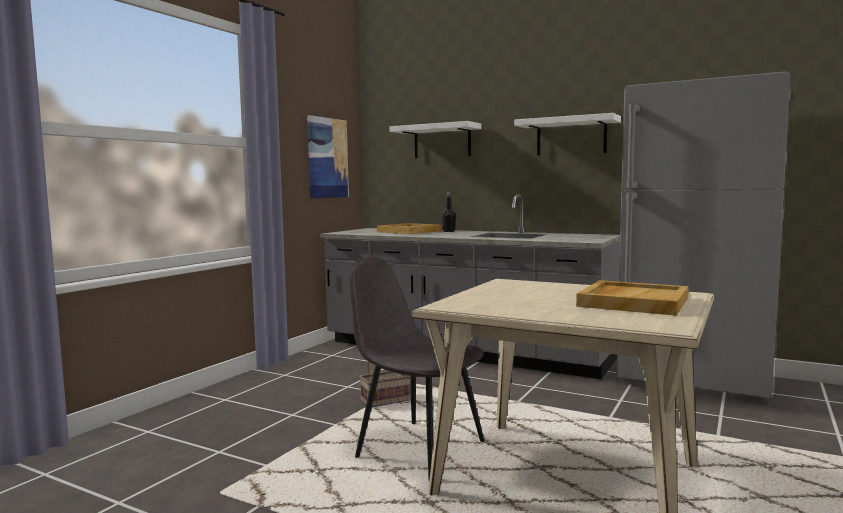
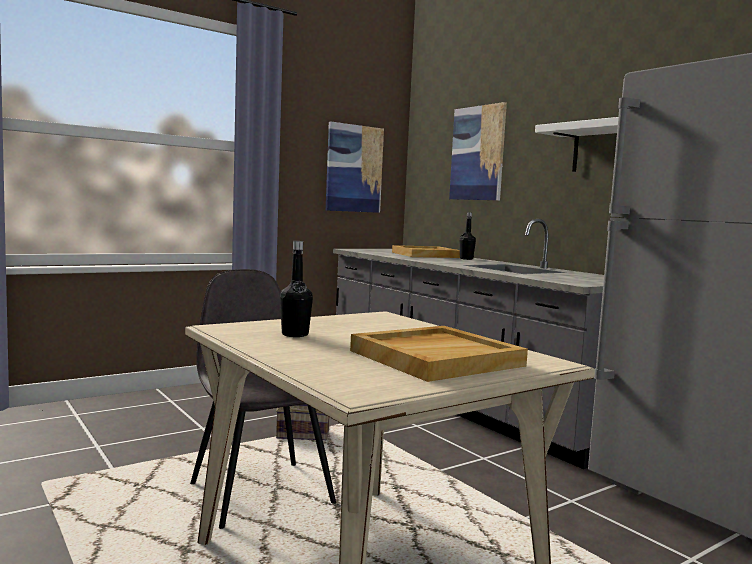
camera: 25 degrees right, 0 degrees up
(442, 141) = (477, 153): white shelf -> picture
(507, 302) = (295, 334): none -> black bottle

